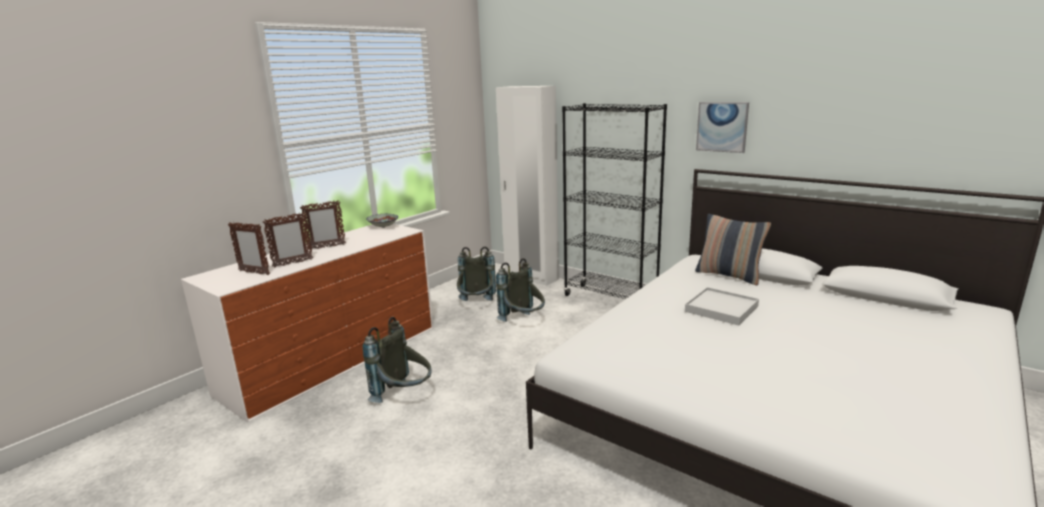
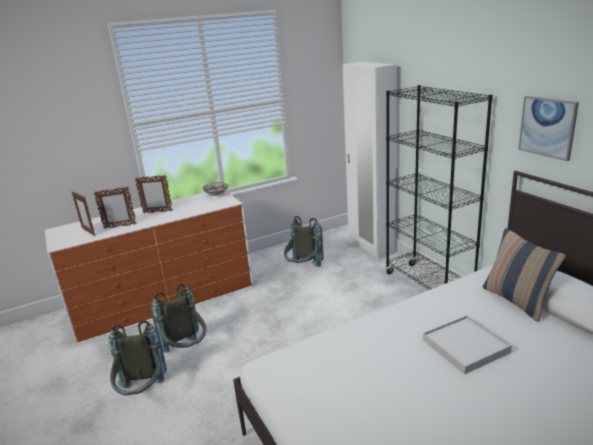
camera: 25 degrees right, 5 degrees up
(523, 322) = (329, 296): grey backpack -> grey backpack (142, 394)

